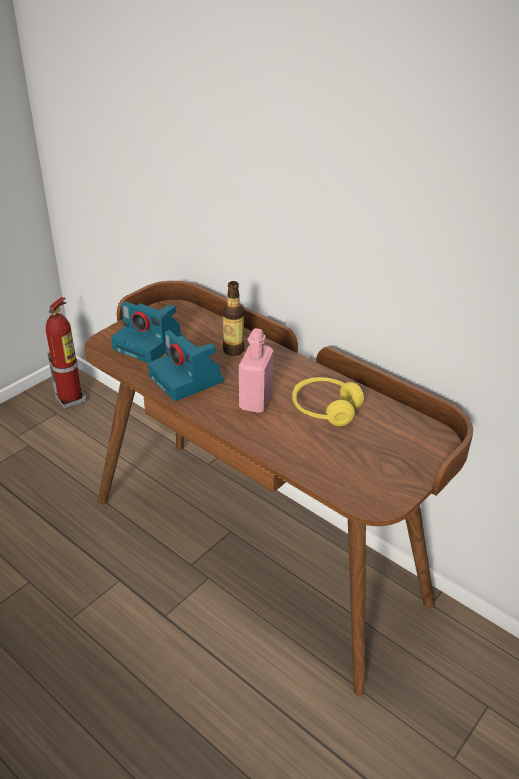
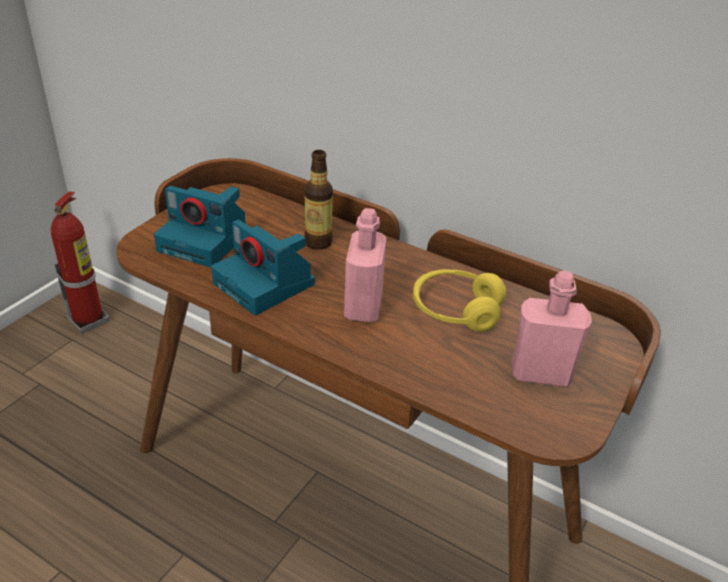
camera: 10 degrees left, 0 degrees up
(375, 460) = (540, 373): none -> pink bottle

